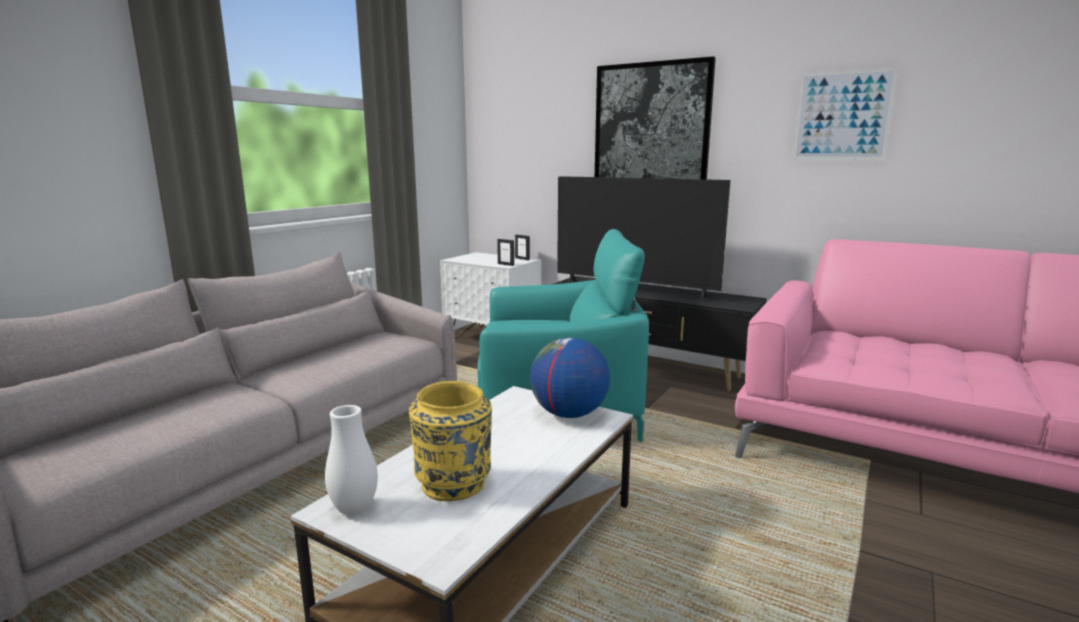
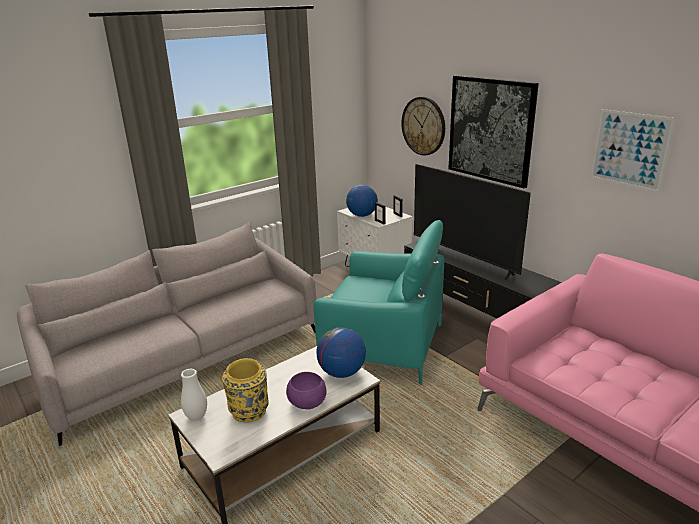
camera: 20 degrees right, 10 degrees up
(477, 261) = (362, 215): none -> globe
(545, 456) = (307, 402): none -> purple bowl
(554, 139) = (423, 126): none -> wall clock

